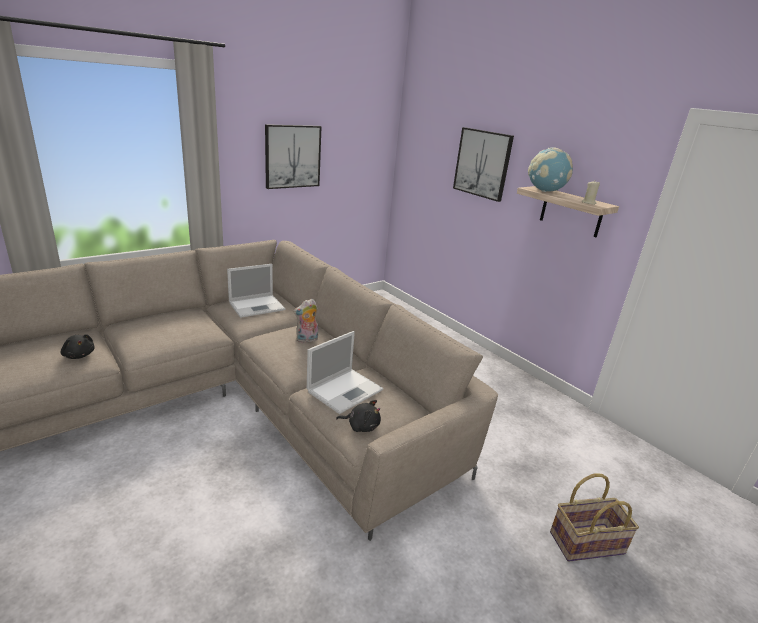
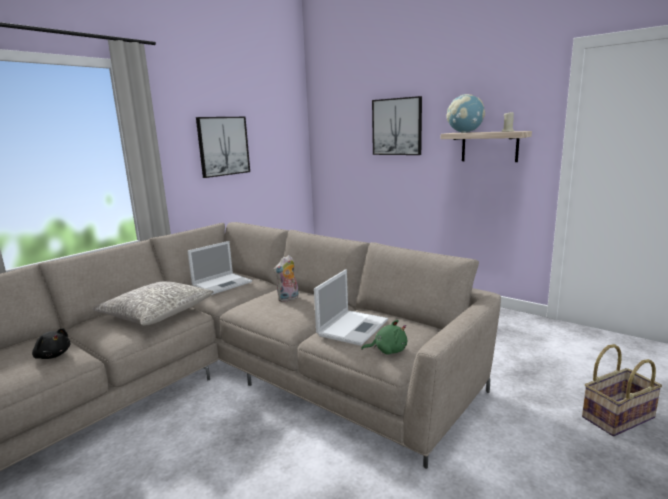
camera: 10 degrees left, 10 degrees down
(183, 328) = (157, 313): none -> grey pillow
(361, 426) = (388, 350): black plush toy -> green plush toy

